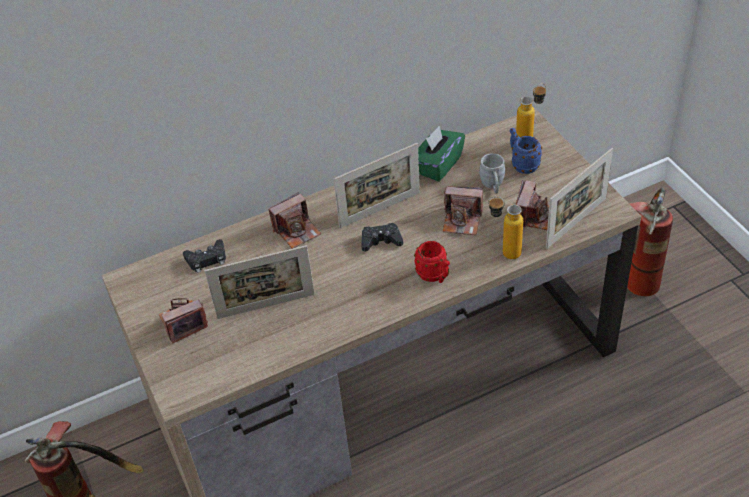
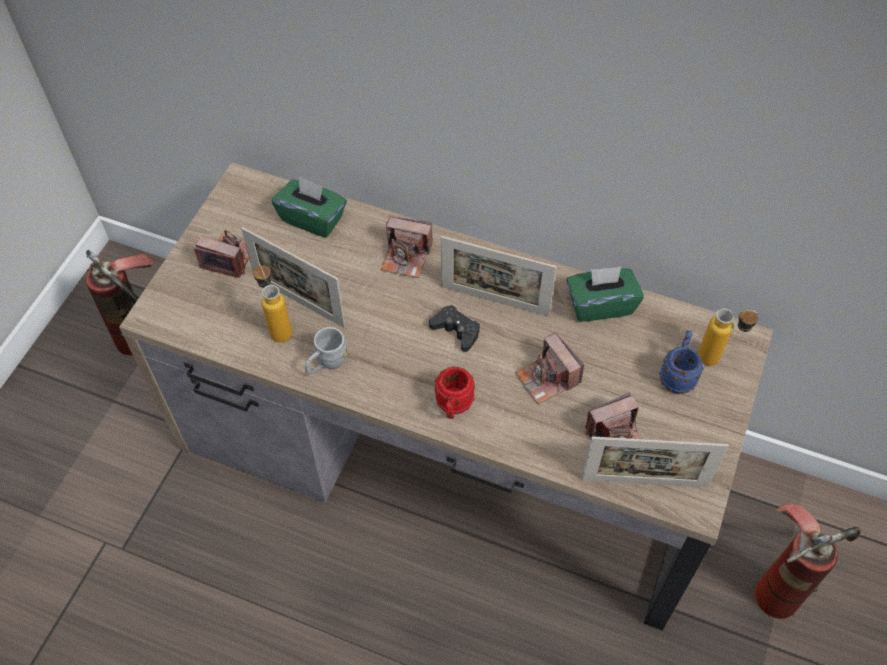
camera: 45 degrees right, 10 degrees up
(207, 259) = (312, 219): black game controller -> green tissue box
(493, 186) = (620, 371): grey mug -> grey mug (326, 364)
(504, 252) = (540, 444): bottle -> bottle (277, 327)

